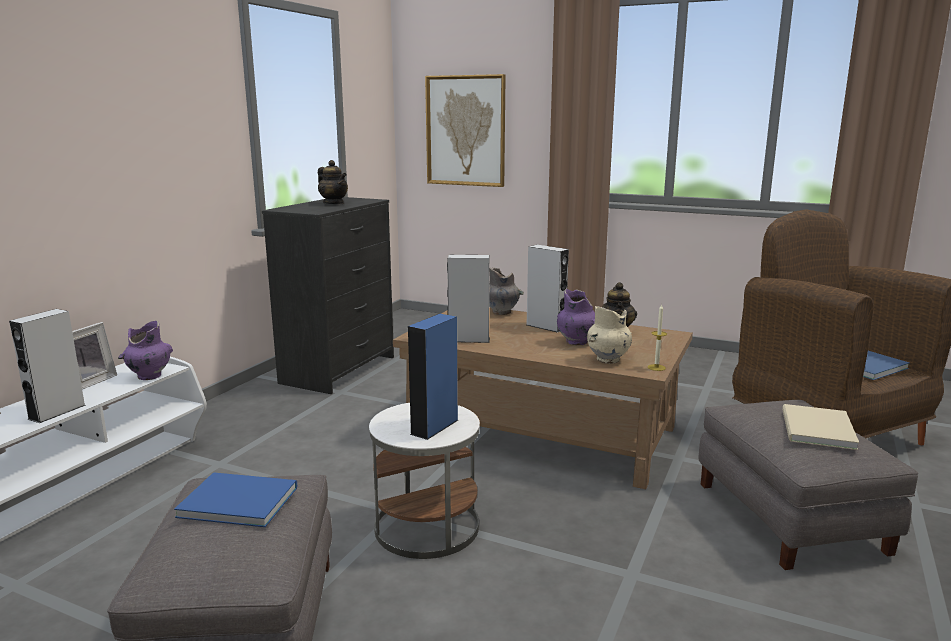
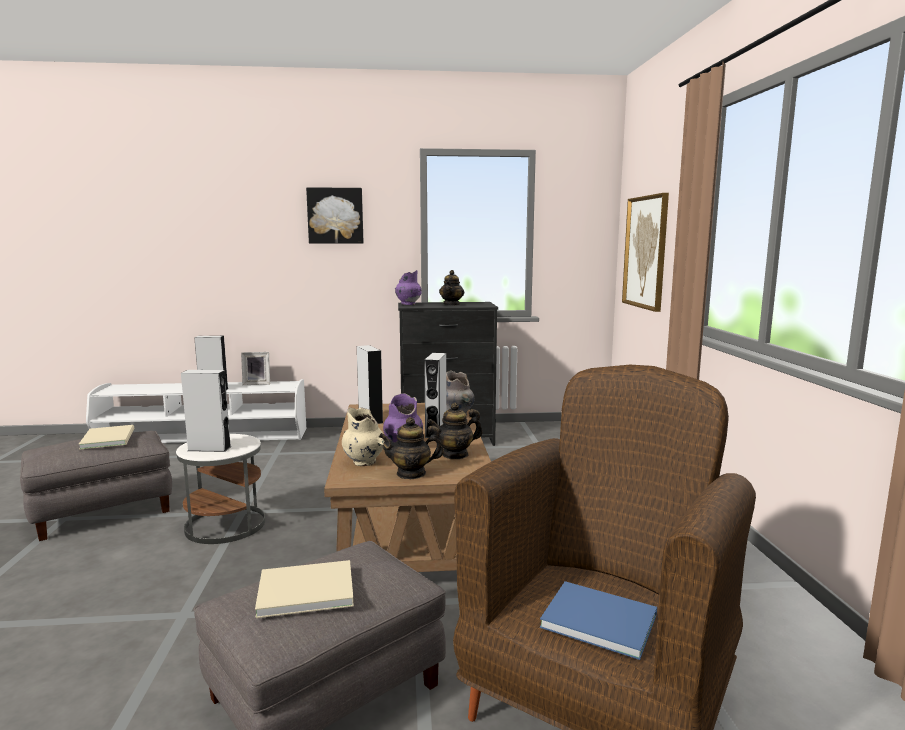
camera: 60 degrees right, 5 degrees down
(149, 376) = (273, 389): purple vase -> purple vase (408, 304)
(153, 85) = (335, 216): none -> picture
(237, 500) = (110, 438): blue book -> beige book
(434, 427) = (209, 448): blue speaker -> grey speaker
(652, 350) = (411, 473): none -> teapot
(656, 367) = (359, 481): candle -> none

